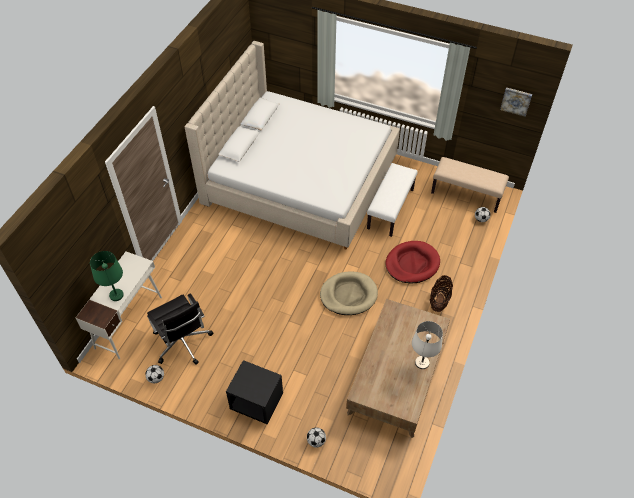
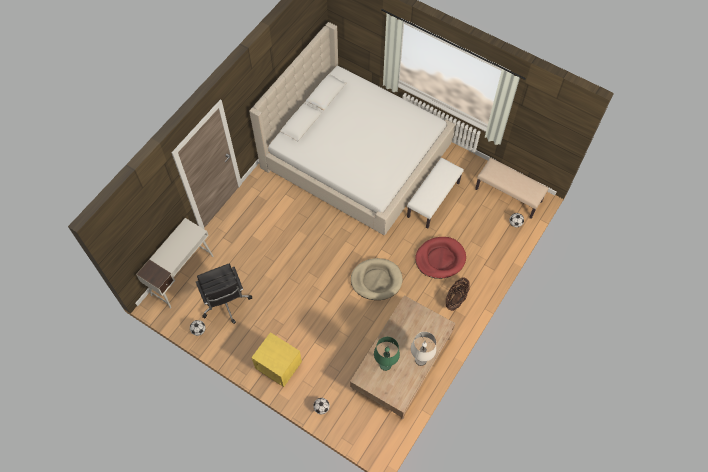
camera: 10 degrees right, 10 degrees up
(116, 295) = (172, 259): green table lamp -> green table lamp (385, 364)
(256, 402) = (278, 365): black nightstand -> yellow nightstand
(516, 101) = (560, 127): picture -> none

